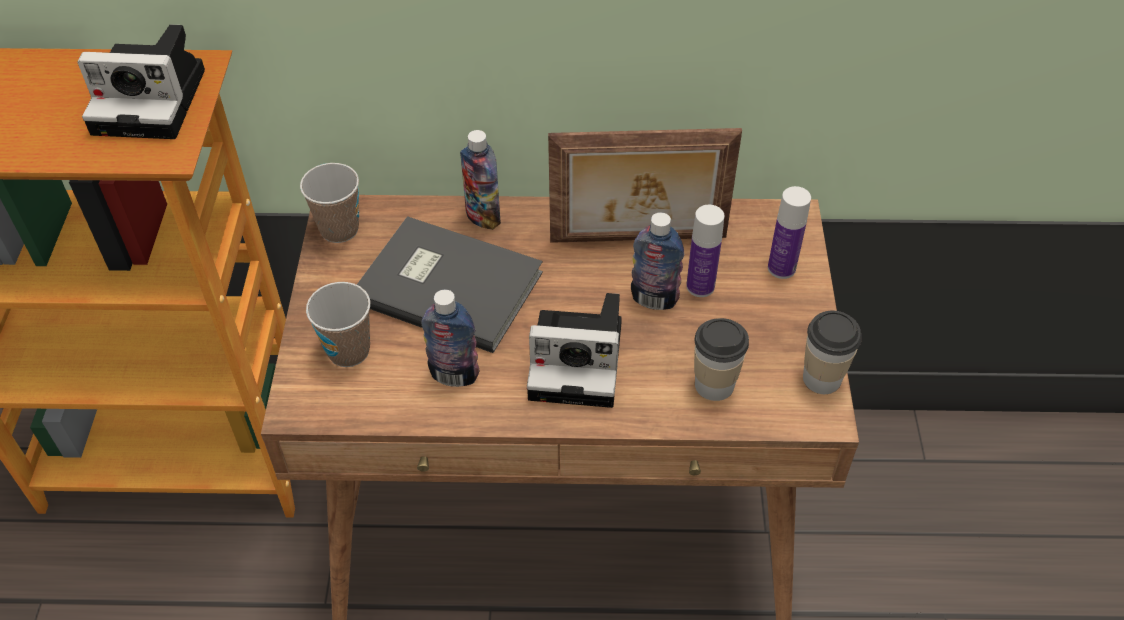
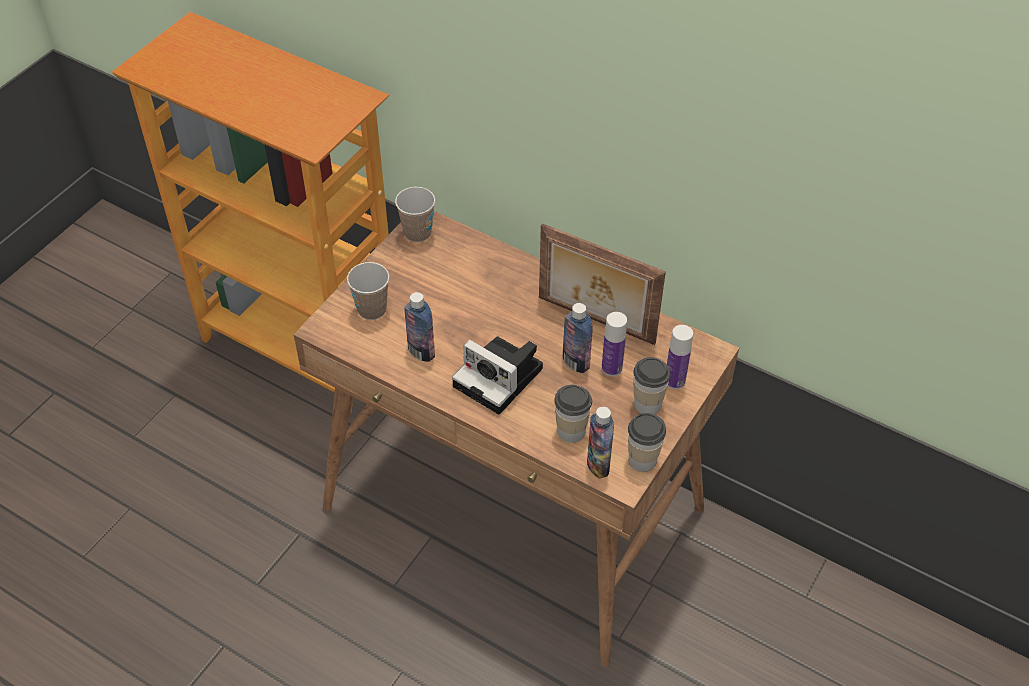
camera: 30 degrees right, 0 degrees up
(154, 100) = (325, 110): camera -> none
(448, 284) = (457, 295): grey book -> none
(483, 217) = (509, 263): bottle -> bottle (598, 465)
(773, 309) = (647, 404): none -> cup

